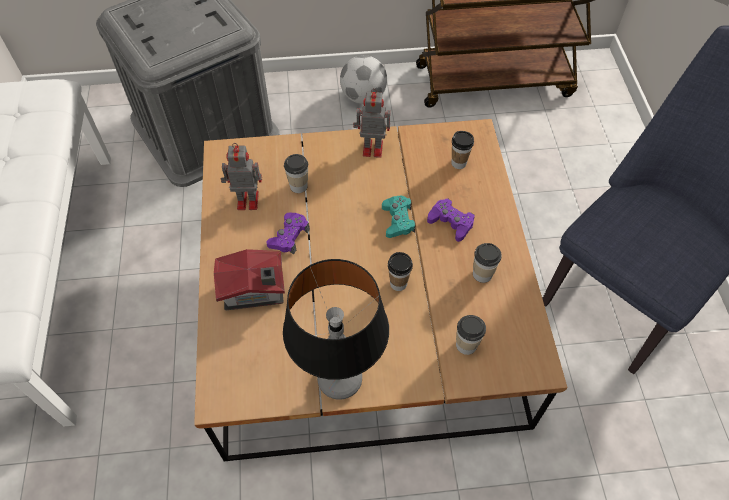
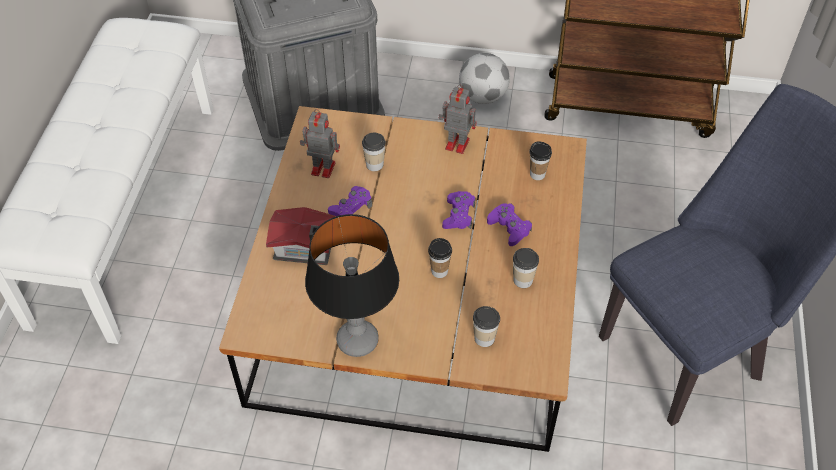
camera: 15 degrees right, 5 degrees down
(398, 220) = (458, 215): turquoise game controller -> purple game controller

